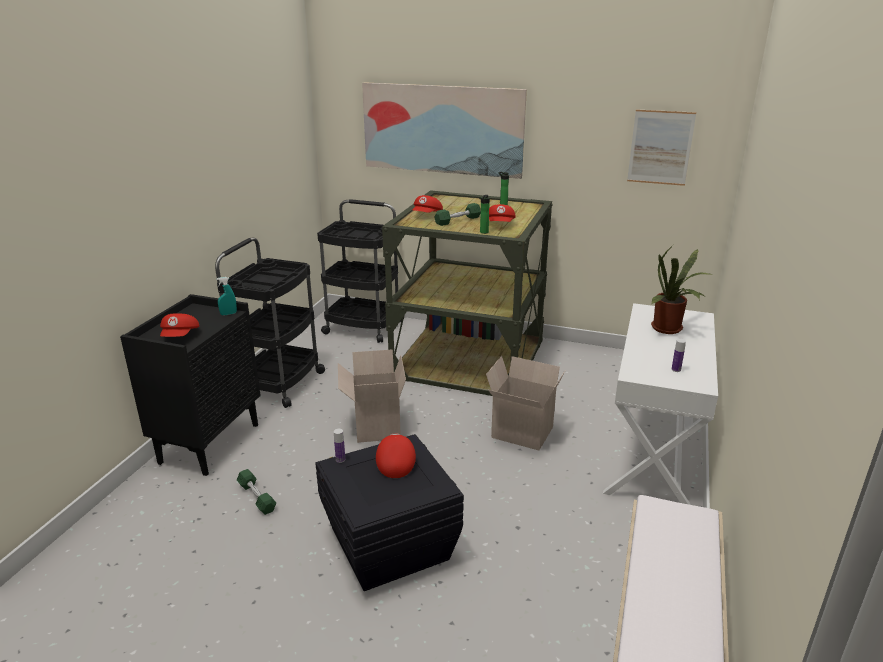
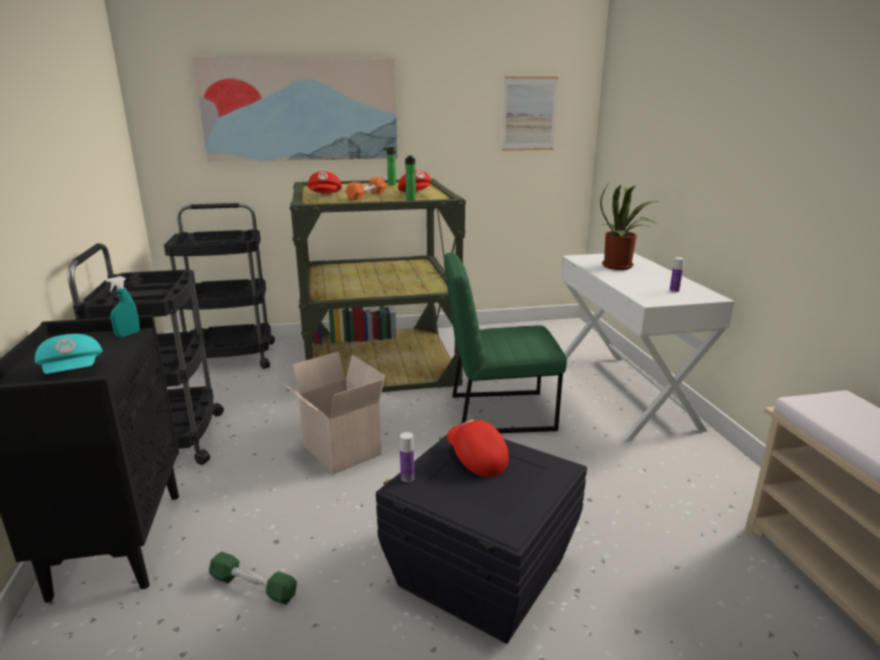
camera: 30 degrees left, 5 degrees down
(181, 336) = (74, 373): red cap -> turquoise cap
(458, 220) = (366, 196): green dumbbell -> orange dumbbell
(520, 433) = (498, 412): cardboard box -> green chair

